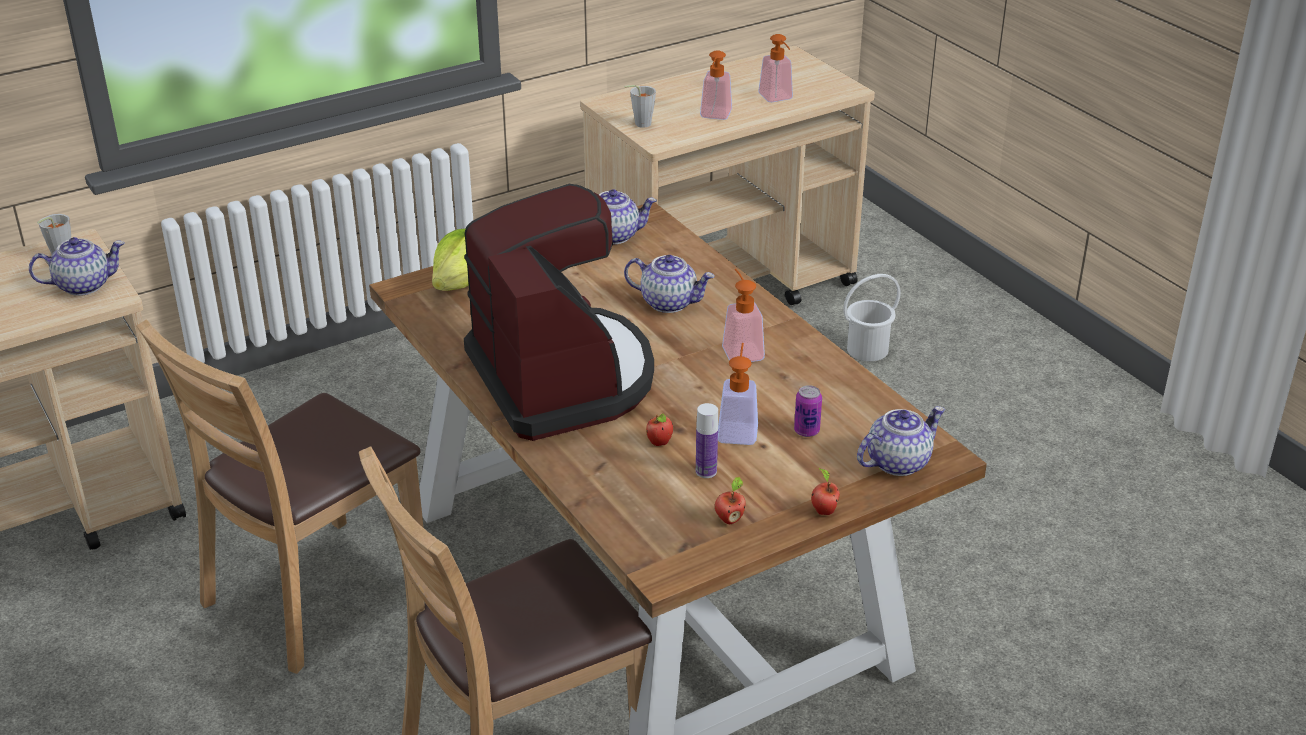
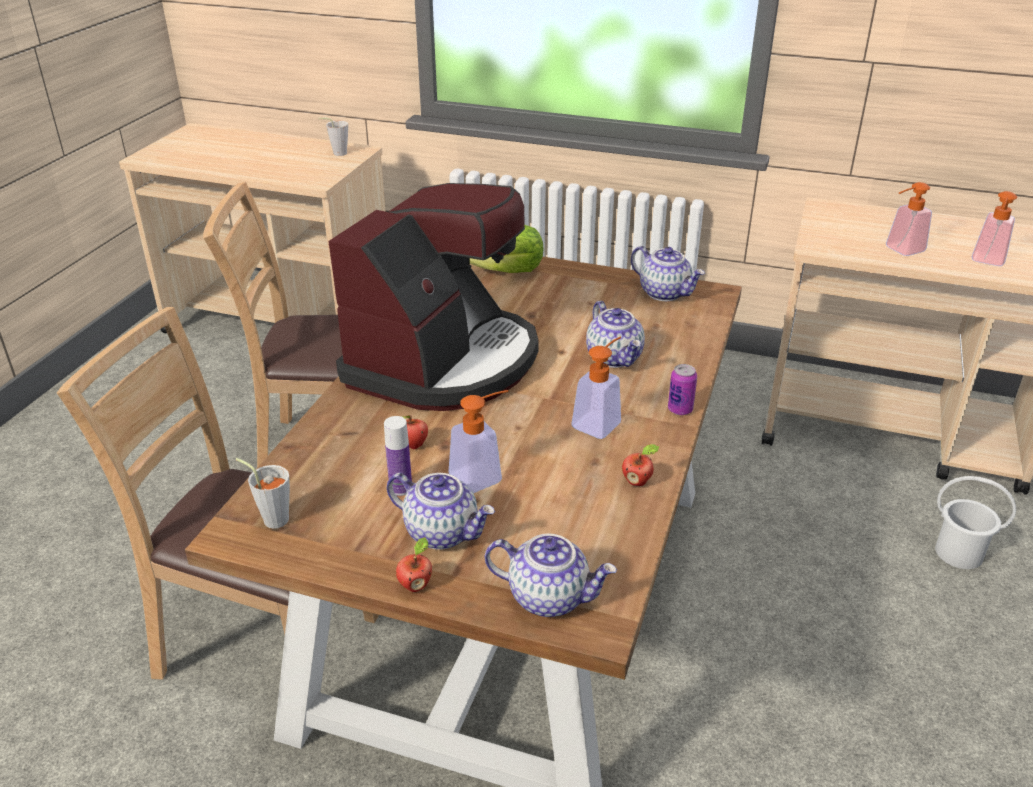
camera: 50 degrees right, 0 degrees up
(84, 285) = (320, 171): teapot -> teapot (442, 532)
(639, 124) = (823, 230): grey cup -> grey cup (271, 518)
(729, 519) = (344, 534): apple -> apple (638, 481)
(806, 431) = (528, 515): can -> can (680, 409)

